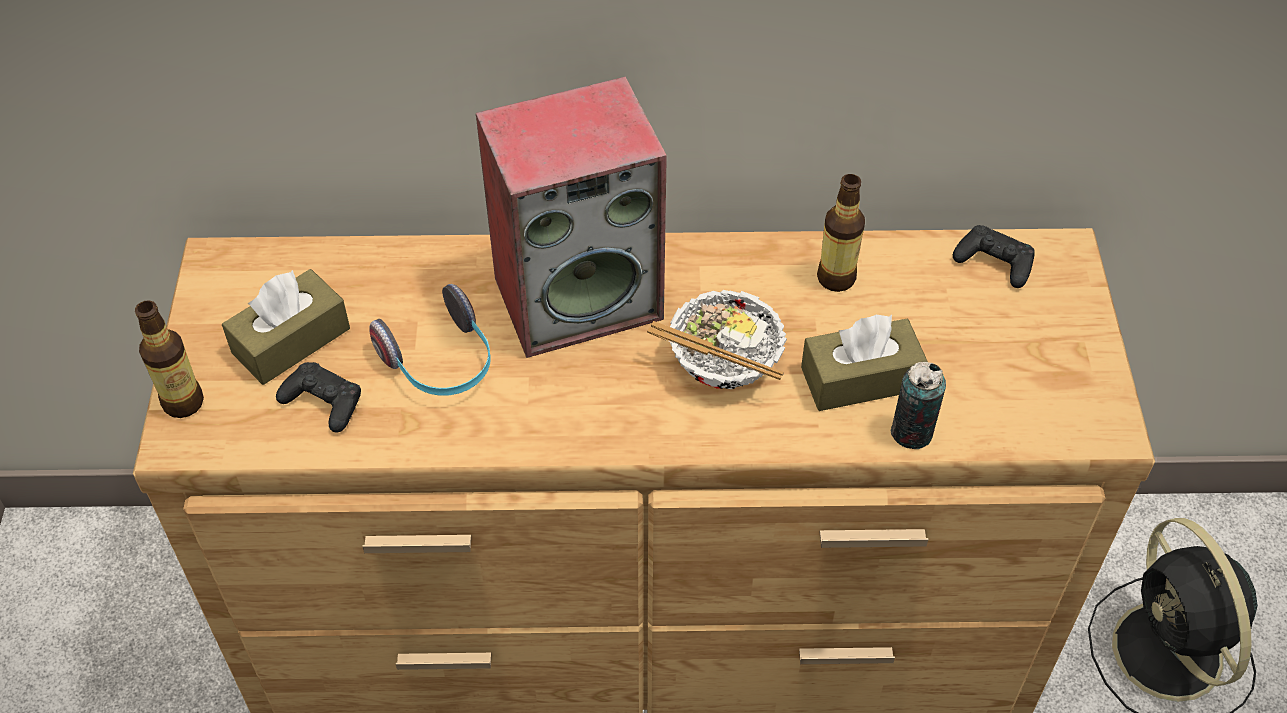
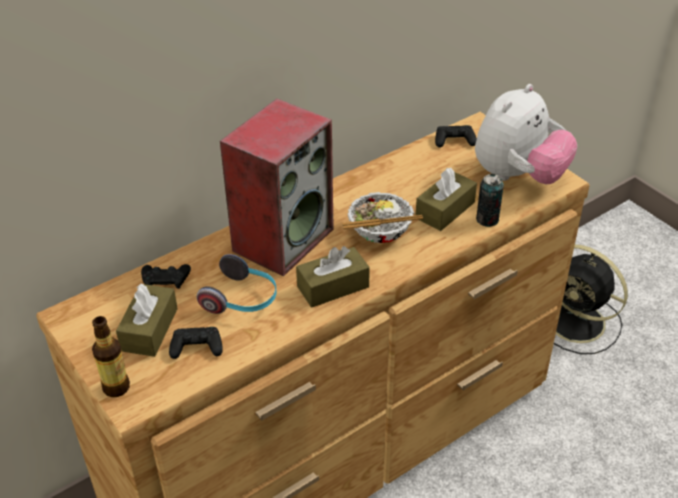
camera: 35 degrees left, 10 degrees down
(374, 276) = (166, 280): none -> black game controller
(577, 414) = (333, 287): none -> brown tissue box
(836, 278) = (394, 177): bottle -> none
(1040, 383) = (518, 176): none -> plush toy

